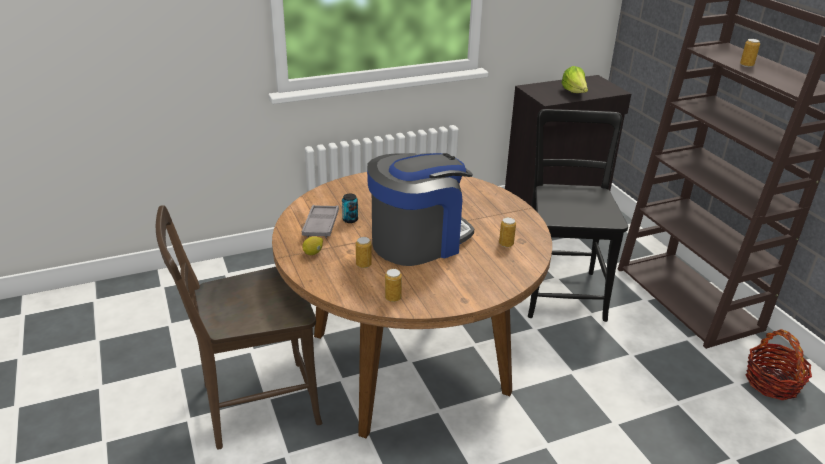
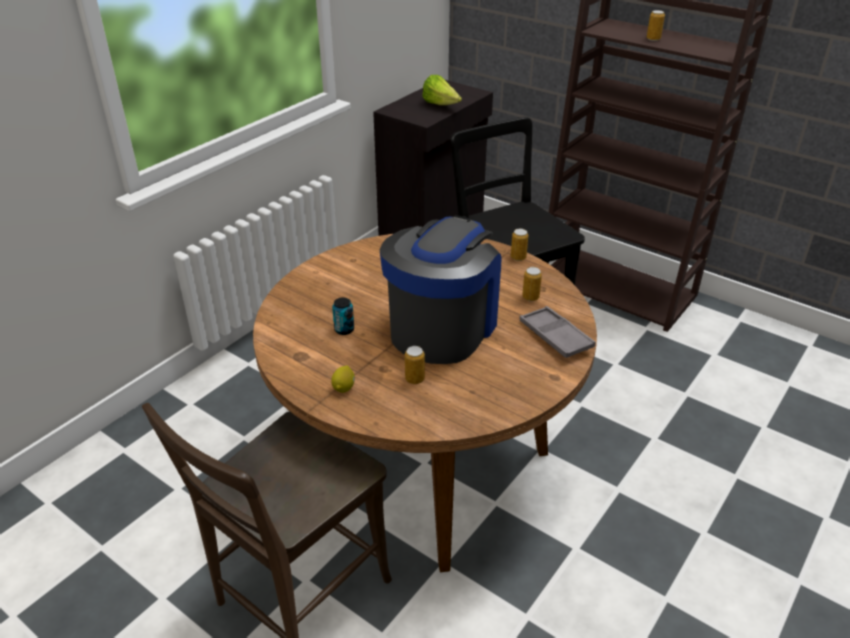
camera: 30 degrees left, 5 degrees up
(321, 225) = (317, 349): grey tray -> grey tray (555, 336)
(393, 298) = (484, 405): can -> can (518, 257)
(772, 383) = (738, 342): basket -> none

